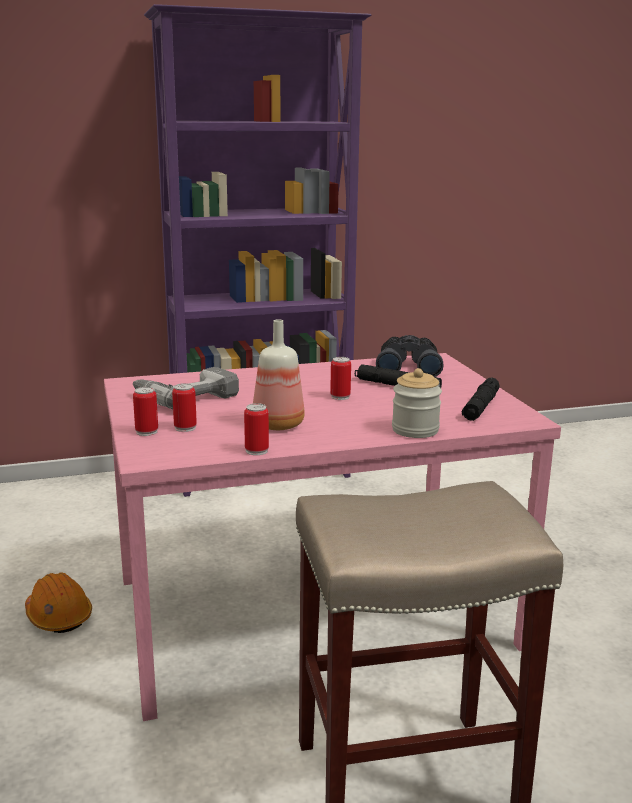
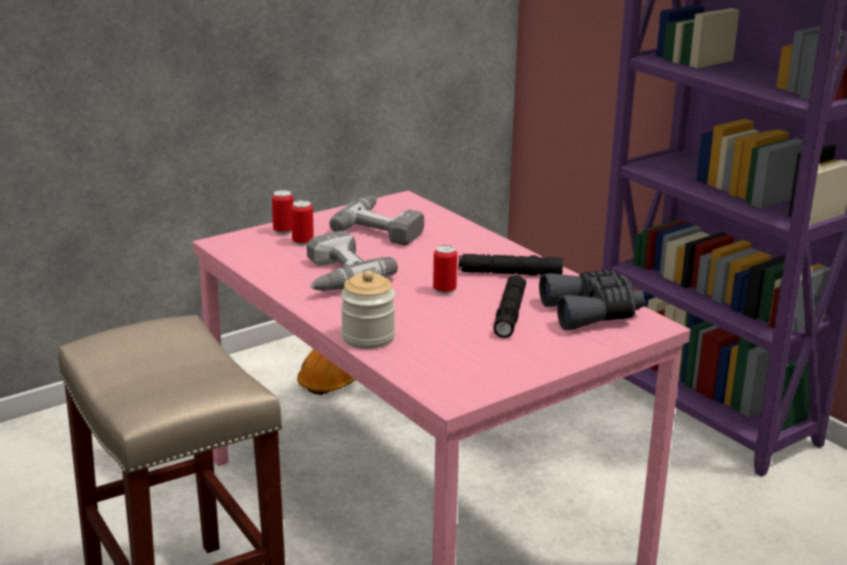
camera: 70 degrees right, 5 degrees up
(256, 450) = (265, 277): can -> none
(277, 425) = (335, 275): bottle -> power drill
(480, 407) = (475, 366): black flashlight -> black flashlight (509, 273)

